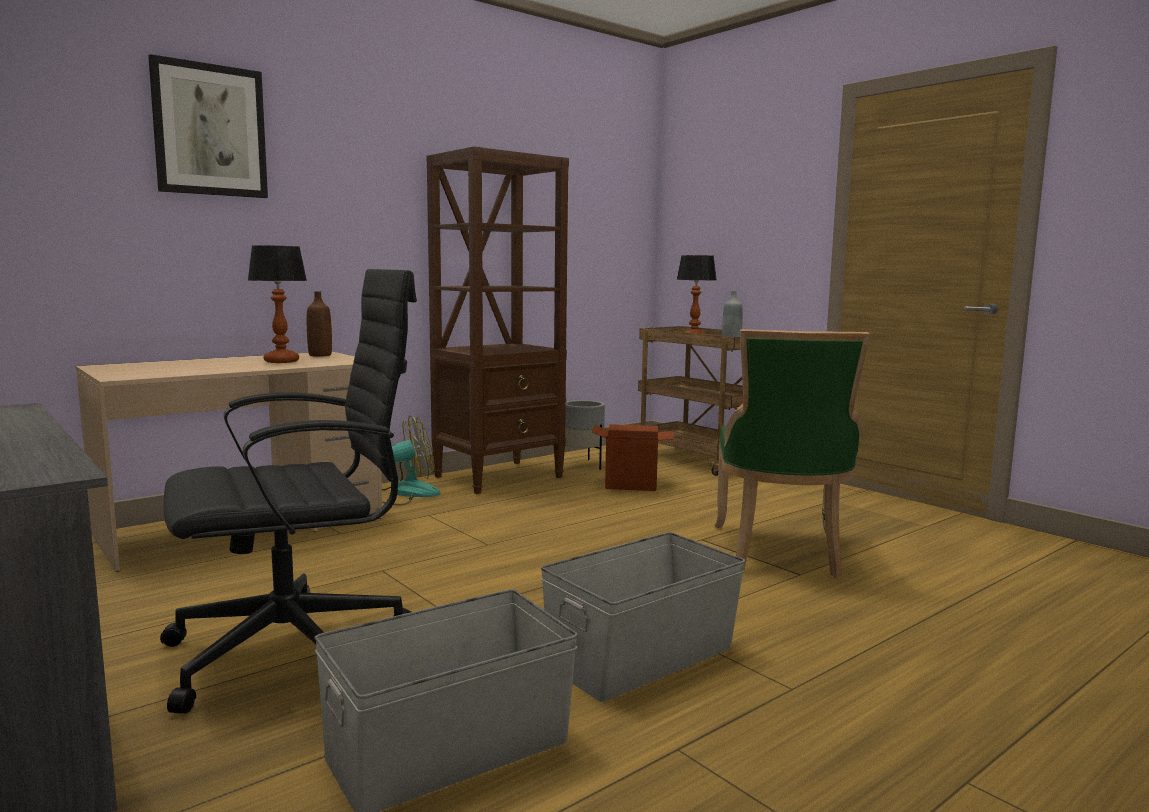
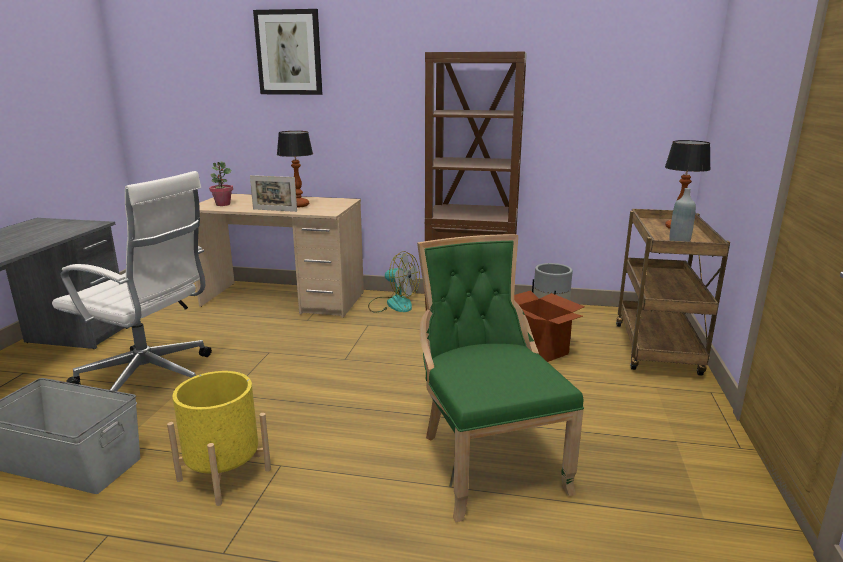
camera: 50 degrees right, 10 degrees up
(151, 371) = (223, 204): none -> potted plant
(271, 367) = (275, 210): none -> picture frame
(298, 650) = (151, 381): black office chair -> white office chair
(320, 355) = (337, 202): brown bottle -> none
(640, 656) = (224, 475): grey storage box -> yellow planter
(780, 553) = (486, 461): green chair -> green chair turned 105 degrees clockwise

